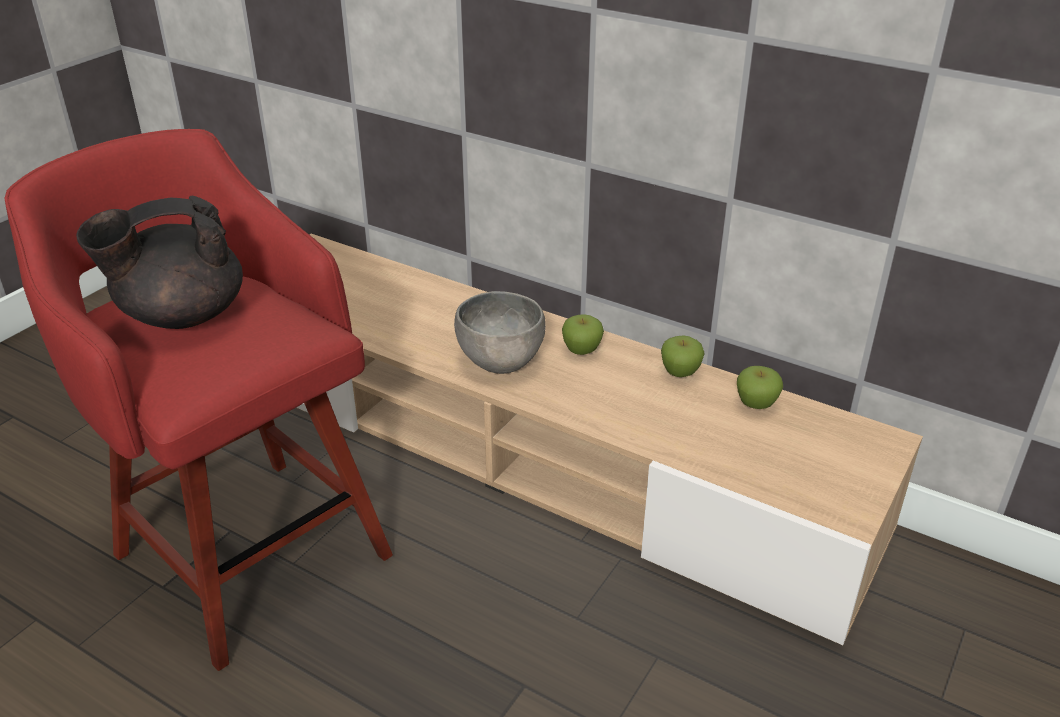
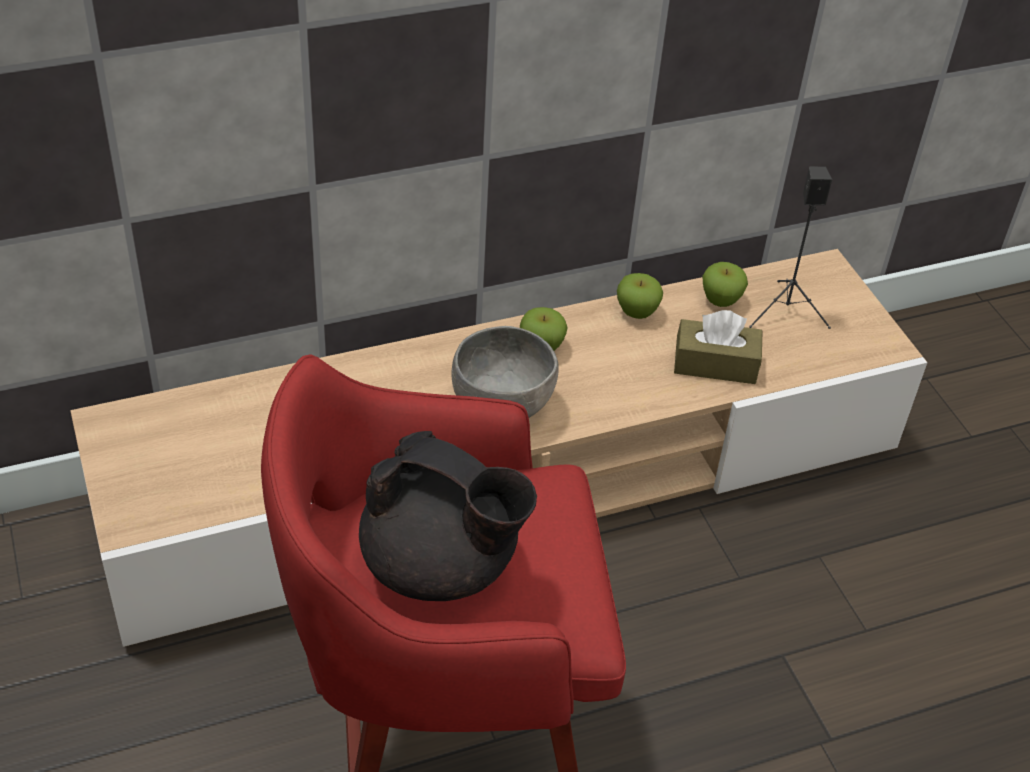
camera: 55 degrees left, 10 degrees up
(181, 315) = (441, 565): black teapot -> black teapot turned 75 degrees counterclockwise
(681, 433) = (715, 364): none -> brown tissue box
(798, 442) = (787, 312): none -> black speaker

